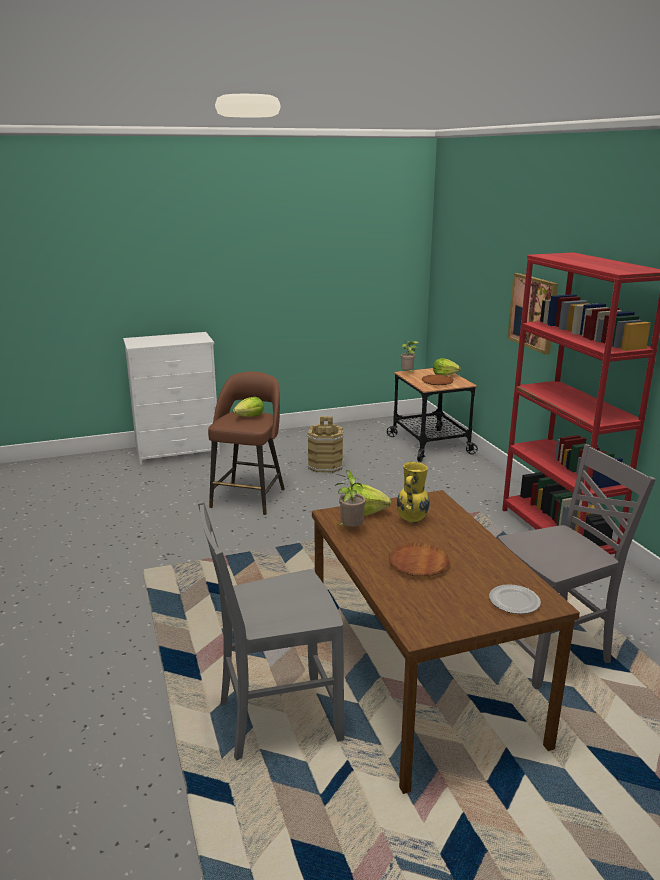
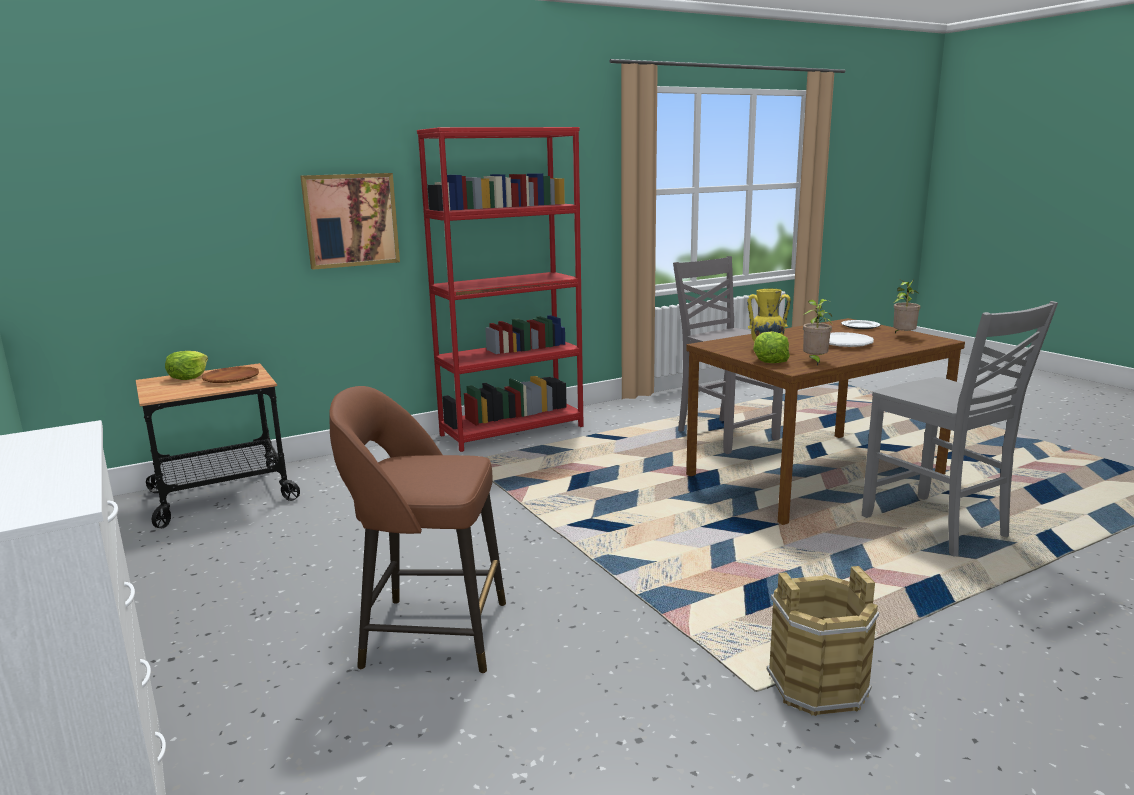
camera: 100 degrees left, 5 degrees down
(249, 416) = (415, 466): lettuce -> none
(325, 465) = (287, 573): brown bucket -> brown bucket (817, 684)
(408, 373) = (162, 395): potted plant -> potted plant (903, 336)
(418, 564) = (845, 344): brown plate -> white plate

